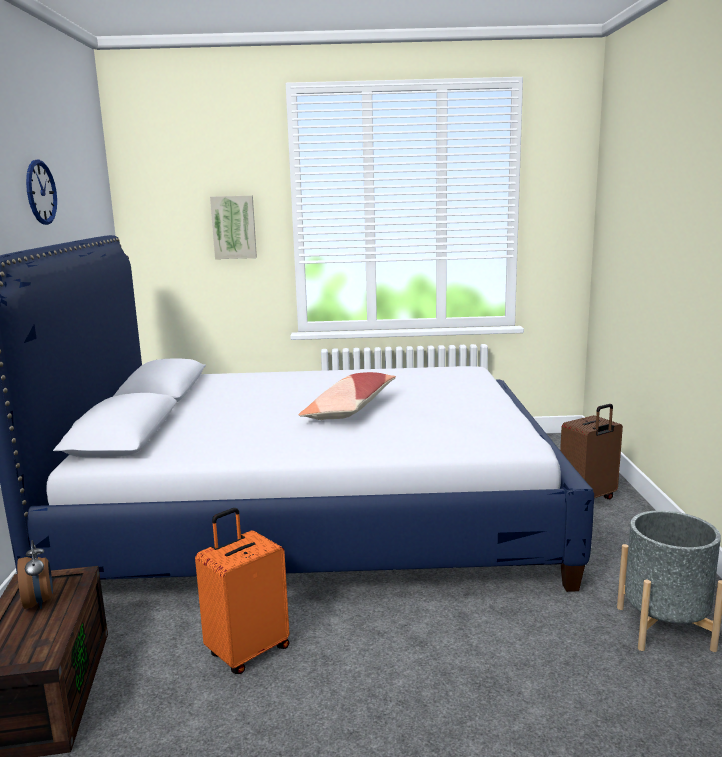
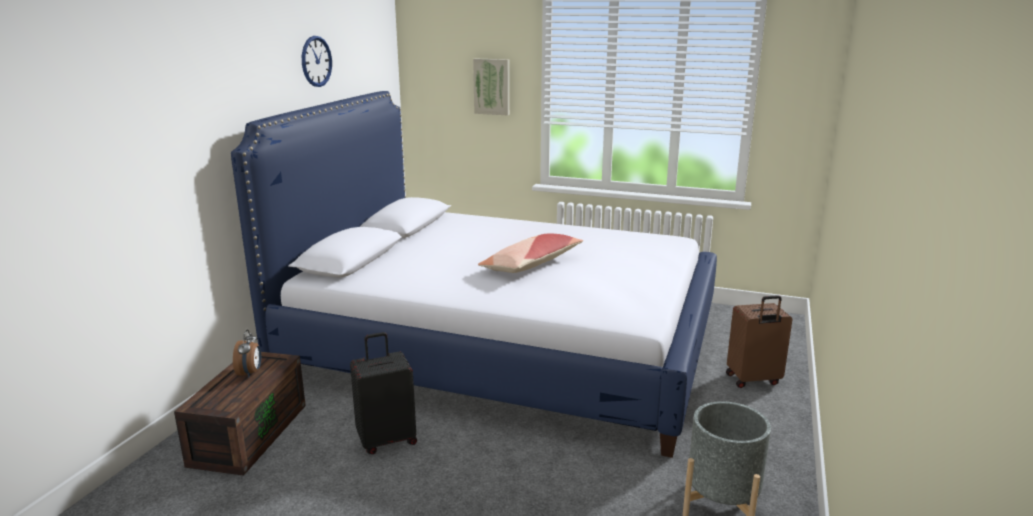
camera: 20 degrees right, 5 degrees up
(247, 651) = (387, 440): orange suitcase -> black suitcase

